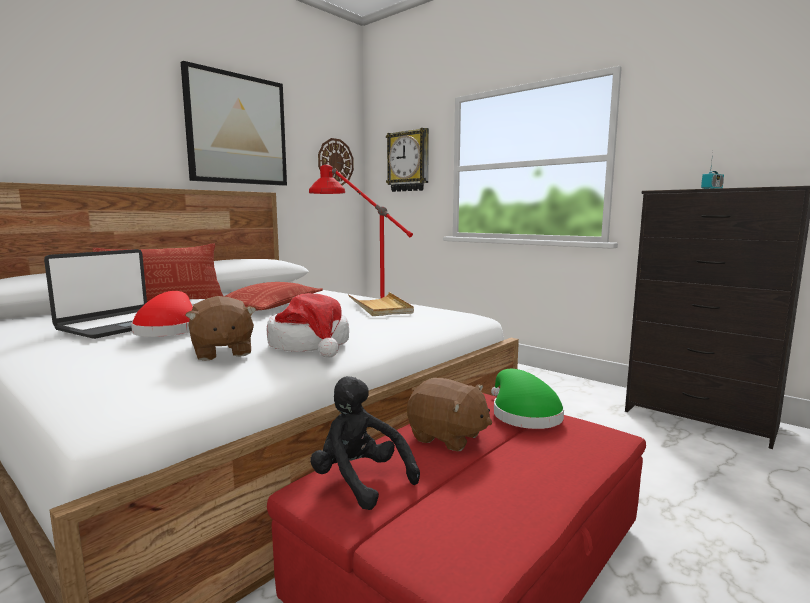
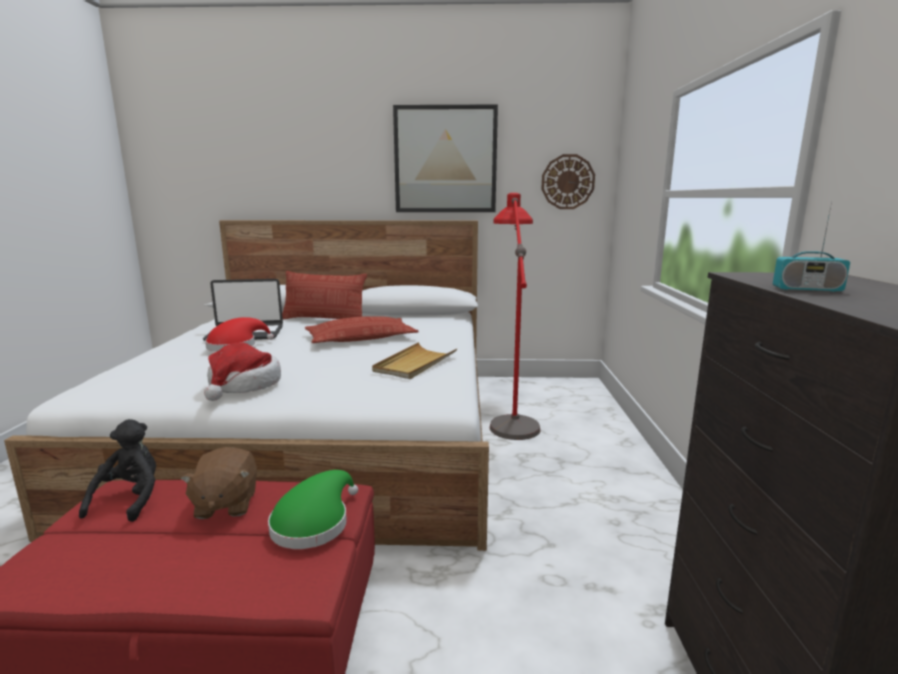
camera: 50 degrees right, 5 degrees up
(222, 352) = (196, 373): brown plush toy -> none
(408, 161) = (638, 180): wall clock -> none

